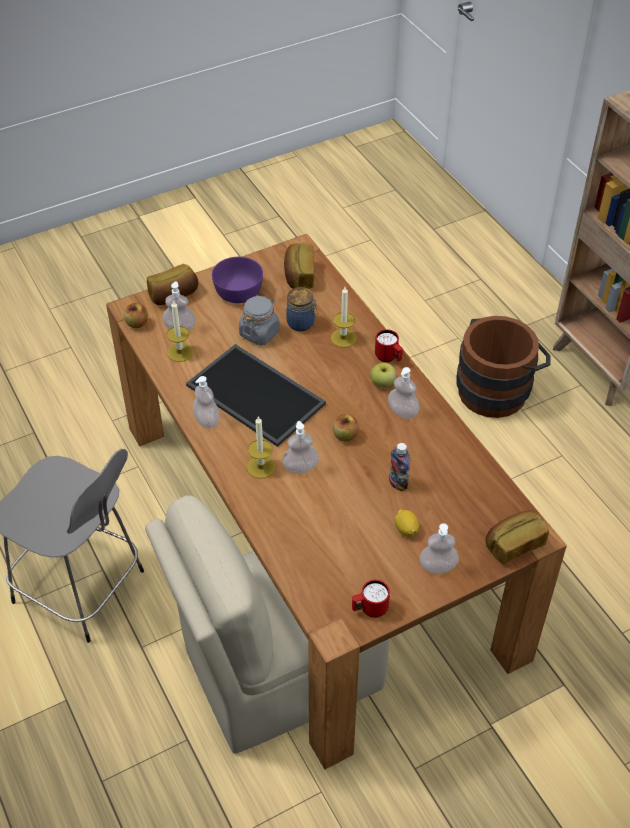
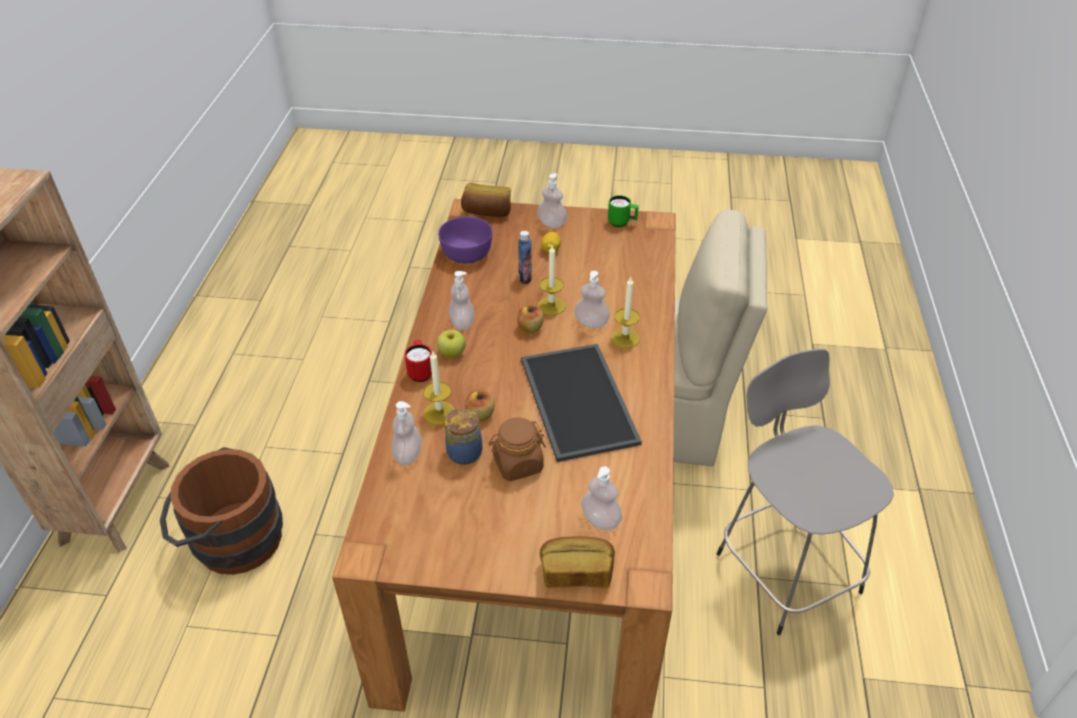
camera: 145 degrees left, 5 degrees down
(137, 323) = (649, 553): apple -> apple (480, 415)
(180, 352) = (622, 487): candle -> candle (551, 306)
(207, 420) = (644, 400): soap dispenser -> soap dispenser (408, 455)
(239, 291) = (494, 532): purple bowl -> purple bowl (465, 253)
(259, 333) = (517, 464): grey jar -> brown jar
(299, 276) = (407, 513): bread -> none
(369, 609) = (622, 223): red mug -> green mug

